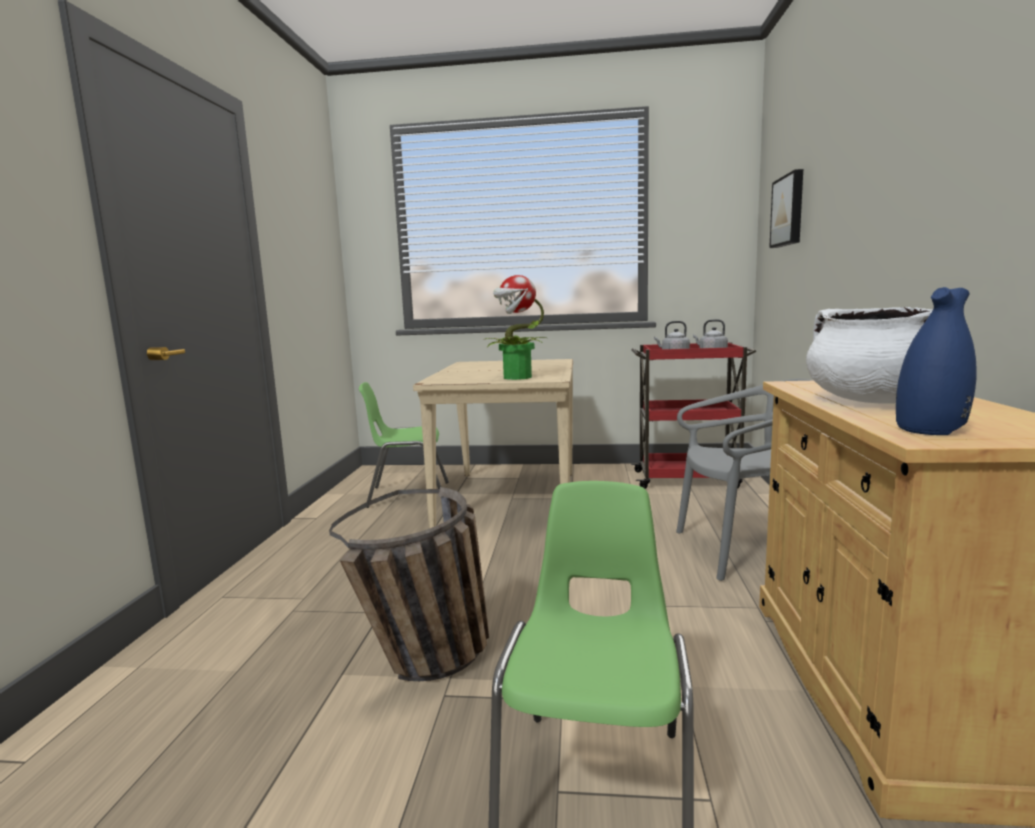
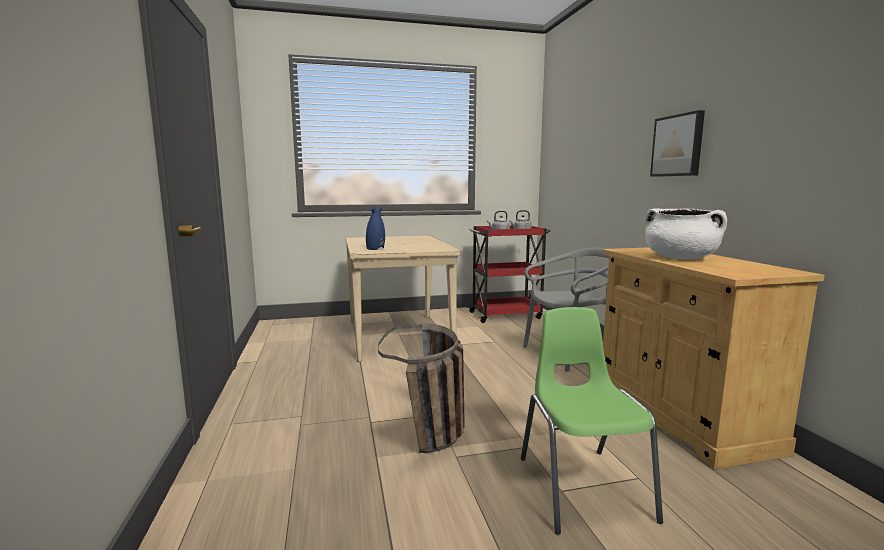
camera: 20 degrees left, 0 degrees up
(407, 495) = (318, 339): green chair -> none
(516, 377) = (418, 248): potted plant -> none
(789, 211) = (571, 144): picture -> picture (678, 146)
(931, 429) = (729, 270): blue vase -> blue vase (375, 248)

